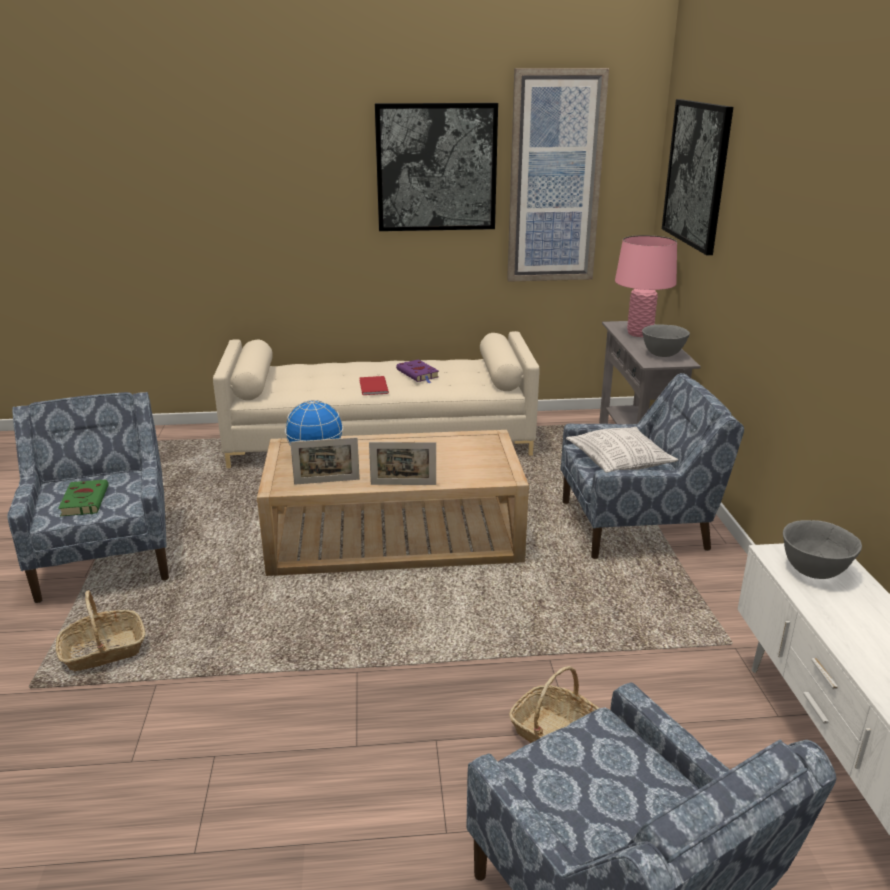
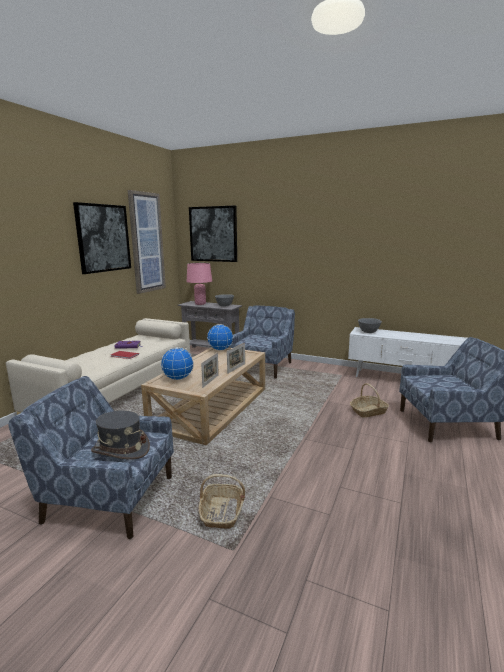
camera: 60 degrees left, 10 degrees down
(85, 500) = (121, 450): green book -> grey hat
(488, 441) = (220, 349): none -> globe
(619, 462) = (261, 341): pillow -> none

